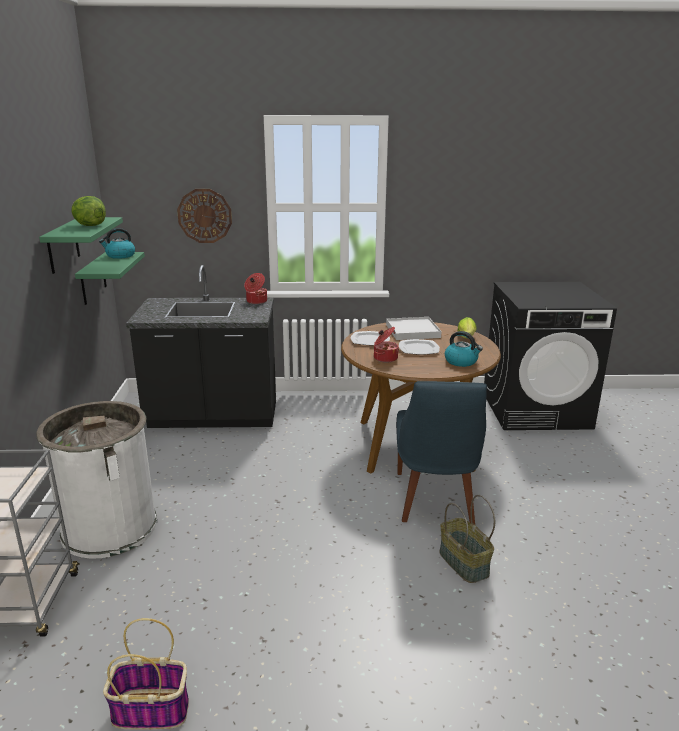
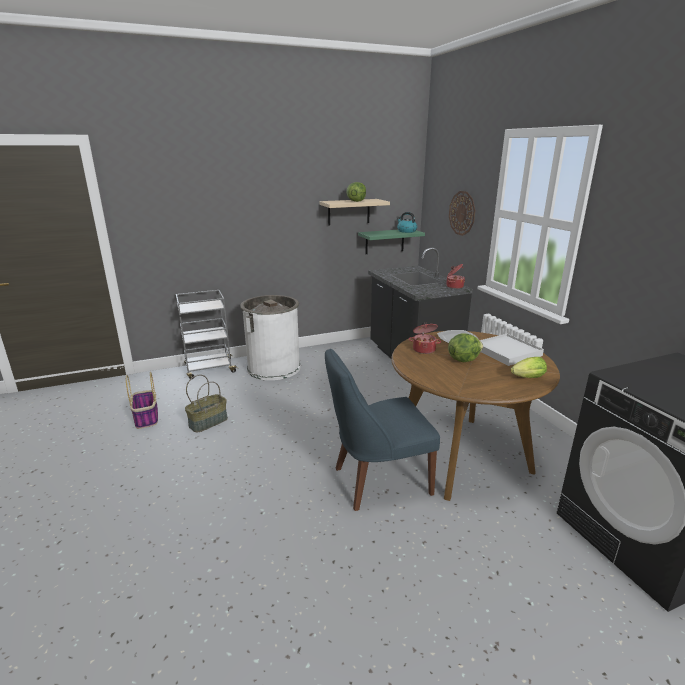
camera: 70 degrees right, 0 degrees up
(63, 245) = (348, 212): green shelf -> beige shelf
(418, 349) = (463, 359): plate -> lettuce
(461, 361) = (456, 381): kettle -> none
(462, 563) = (297, 510): basket -> basket (208, 422)

